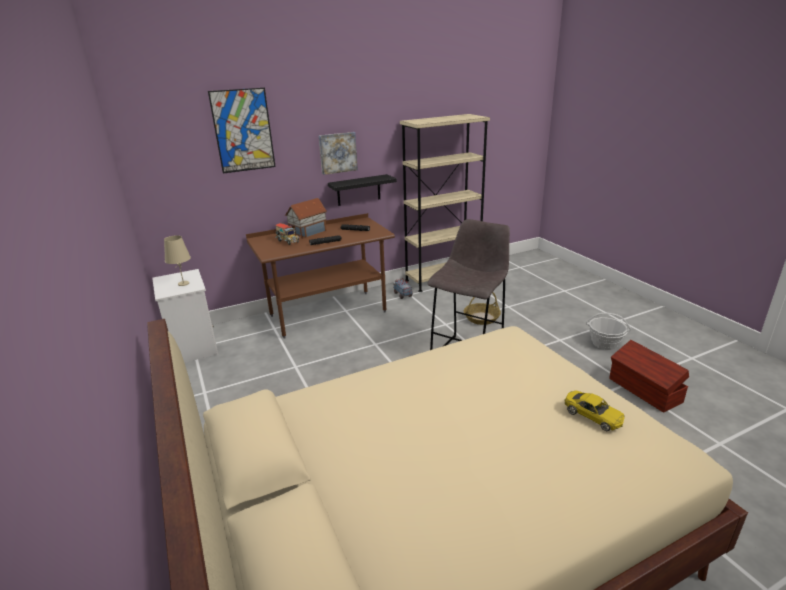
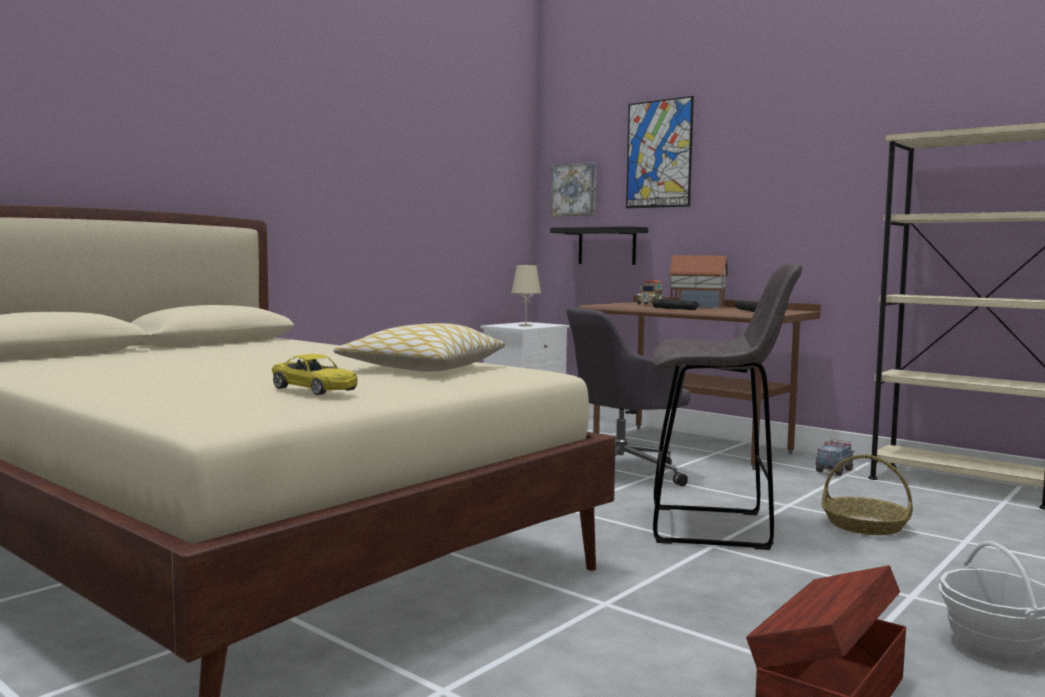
camera: 65 degrees right, 20 degrees down
(337, 152) = (785, 193): picture -> picture (575, 190)
(358, 190) = (814, 262): black shelf -> black shelf (607, 246)
(360, 350) = (622, 472): none -> grey office chair
(489, 367) = (422, 368): none -> pillow
(593, 415) = (314, 389): yellow toy car -> yellow toy car turned 75 degrees counterclockwise

